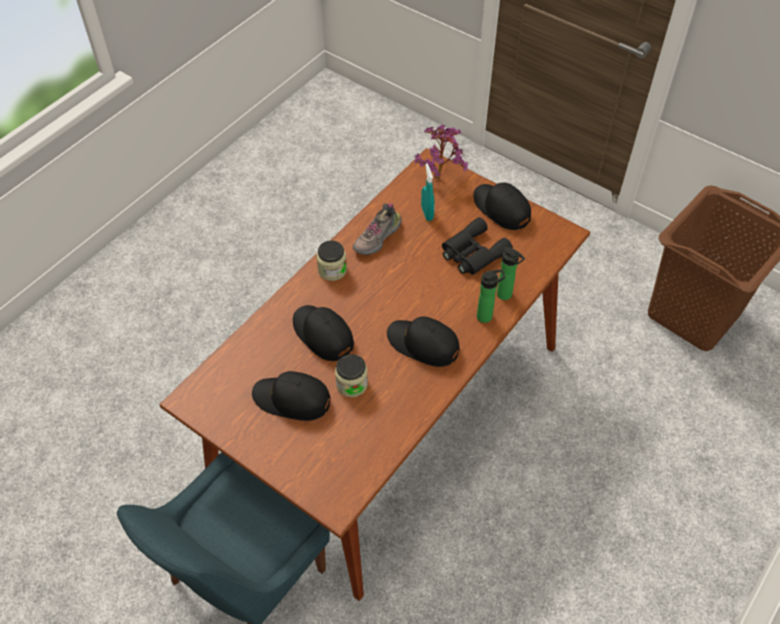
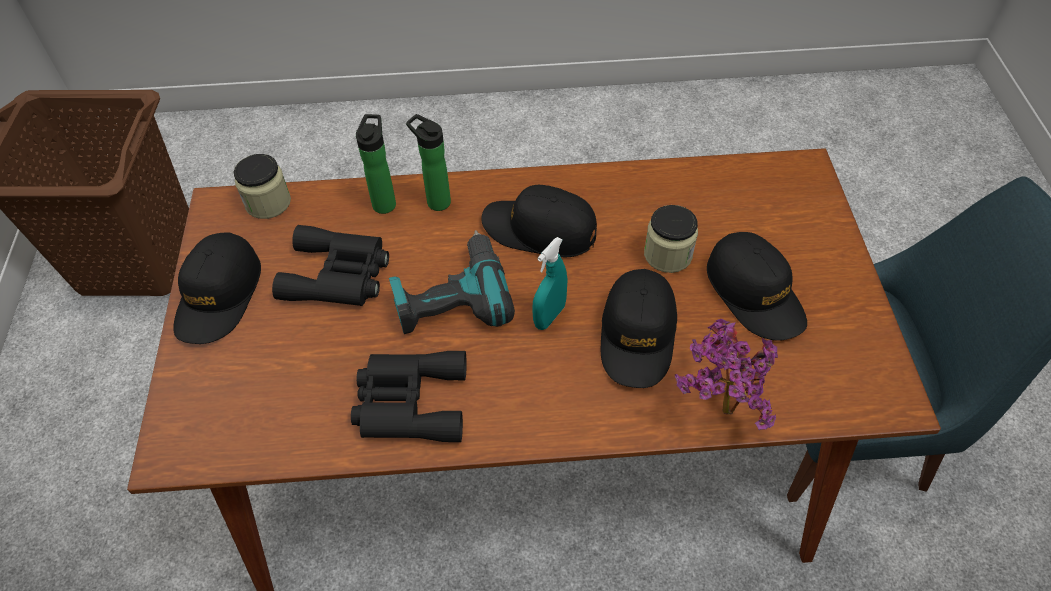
camera: 130 degrees left, 0 degrees up
(332, 270) = (524, 411): jar -> jar (268, 203)
(377, 238) = (408, 401): shoe -> black binoculars
(417, 284) = (451, 296): none -> power drill
(423, 344) = (539, 230): black cap -> black cap turned 120 degrees clockwise
(427, 213) = (300, 376): turquoise spray bottle -> turquoise spray bottle (549, 316)
(440, 176) = (195, 417): potted plant -> potted plant (717, 411)

